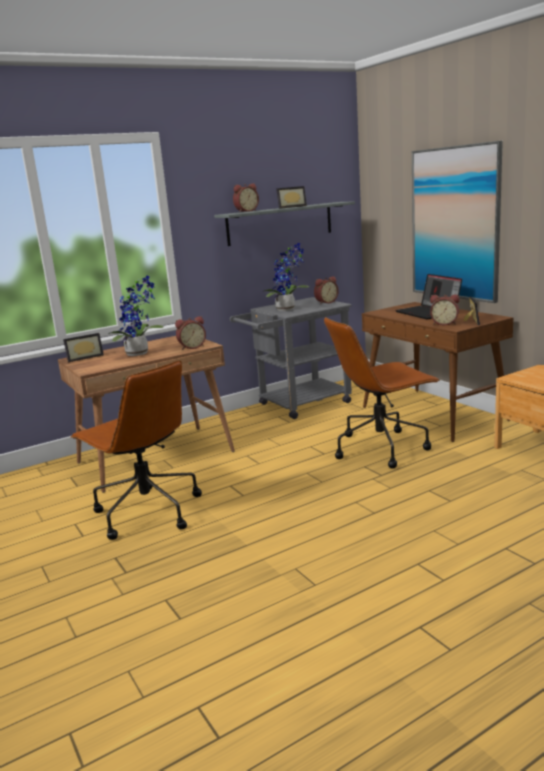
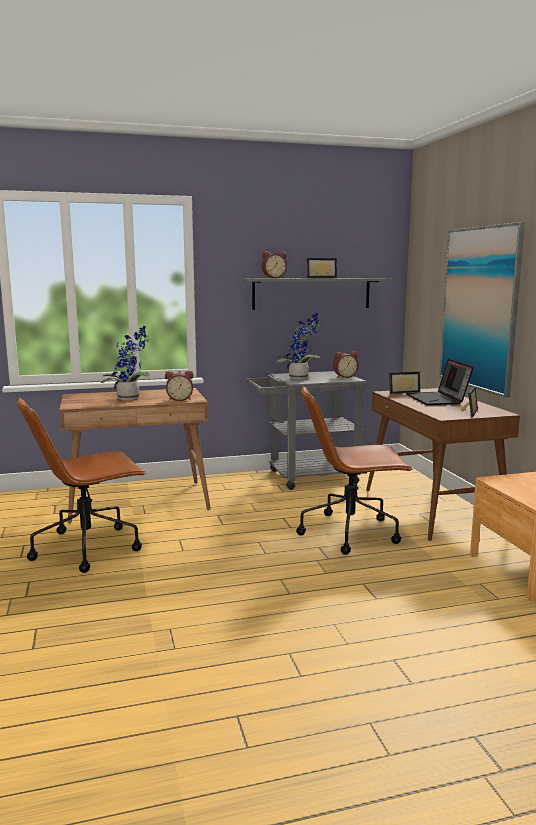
camera: 15 degrees right, 5 degrees down
(84, 357) = (84, 395): picture frame -> picture frame (402, 392)
(146, 512) = (89, 547): brown office chair -> brown office chair turned 90 degrees clockwise
(444, 323) = (439, 411): alarm clock -> none

